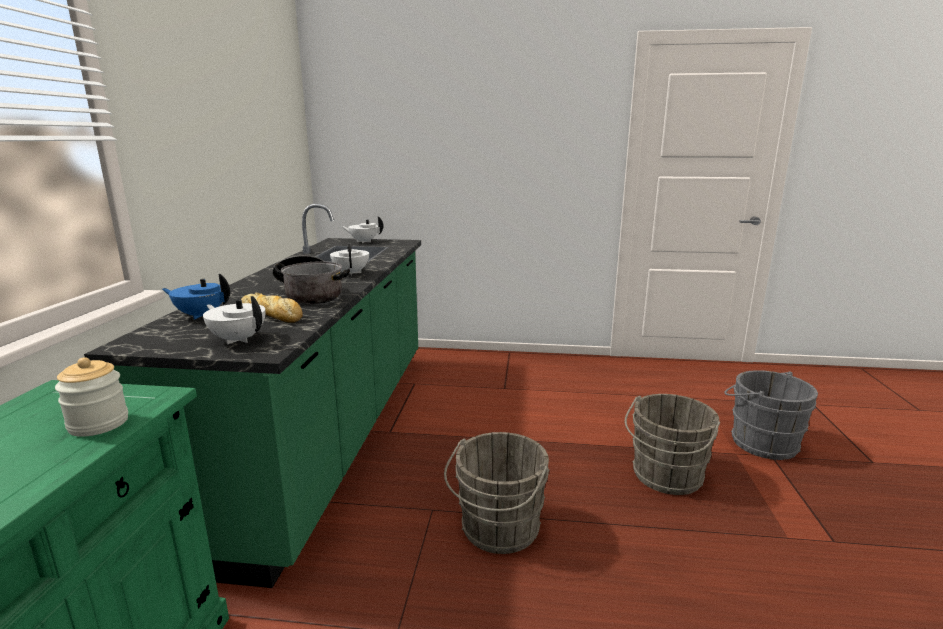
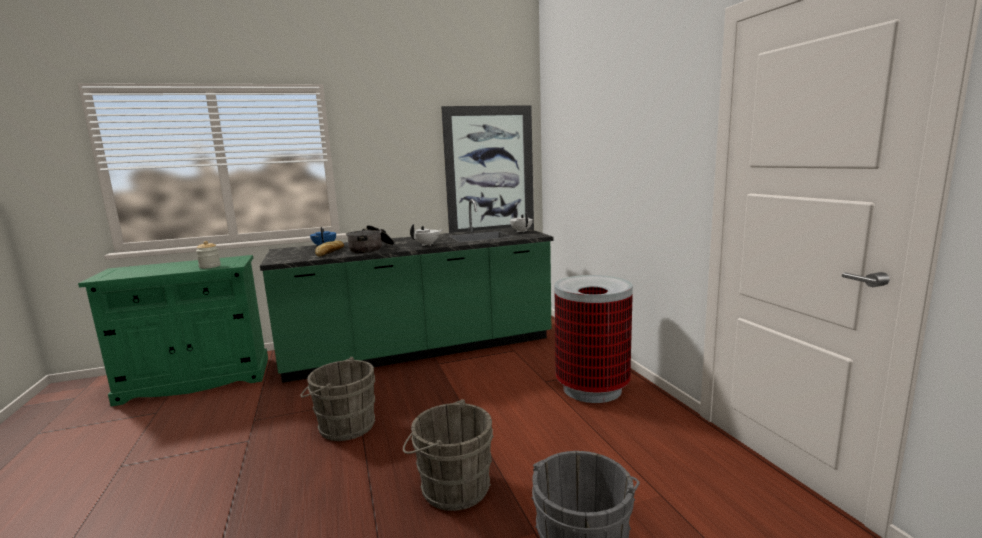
camera: 65 degrees right, 5 degrees down
(238, 339) = (290, 256): white teapot -> none
(278, 165) = (489, 172): none -> picture
(537, 374) = (591, 388): none -> trash can

